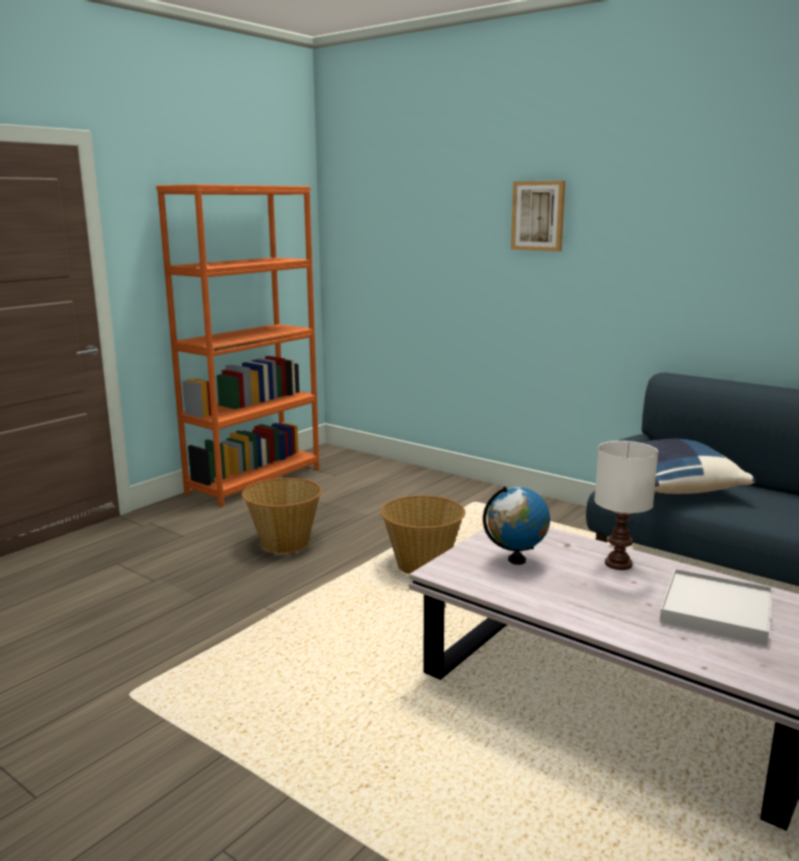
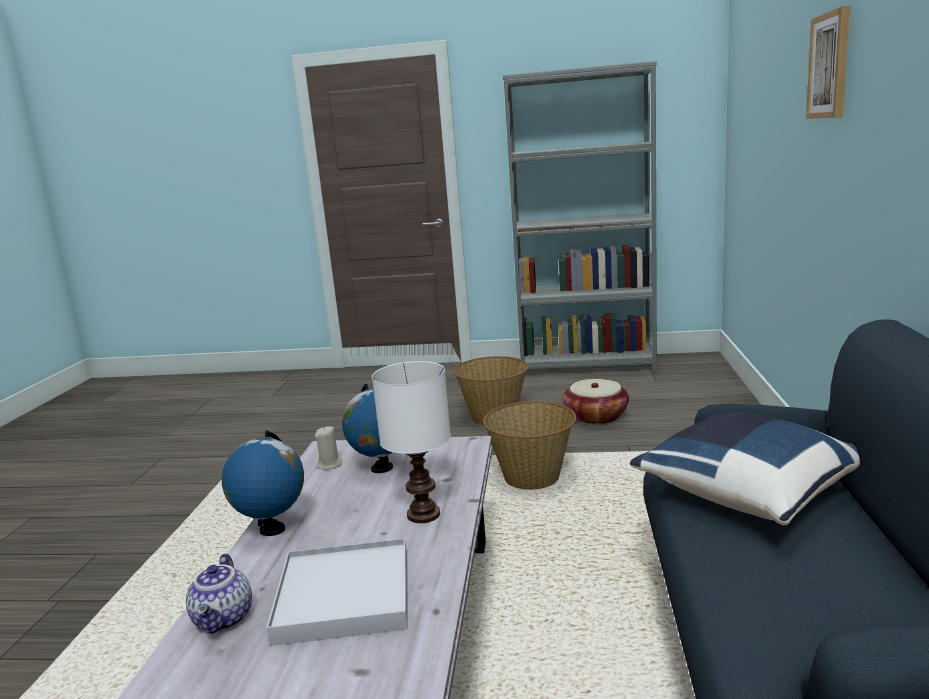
camera: 60 degrees right, 0 degrees up
(255, 481) = (587, 366): orange bookcase -> grey bookcase
(358, 512) = (596, 417): none -> basket
(480, 576) = (330, 464): none -> beige candle
(586, 619) = (272, 529): none -> globe
(720, 657) = (225, 619): none -> teapot

